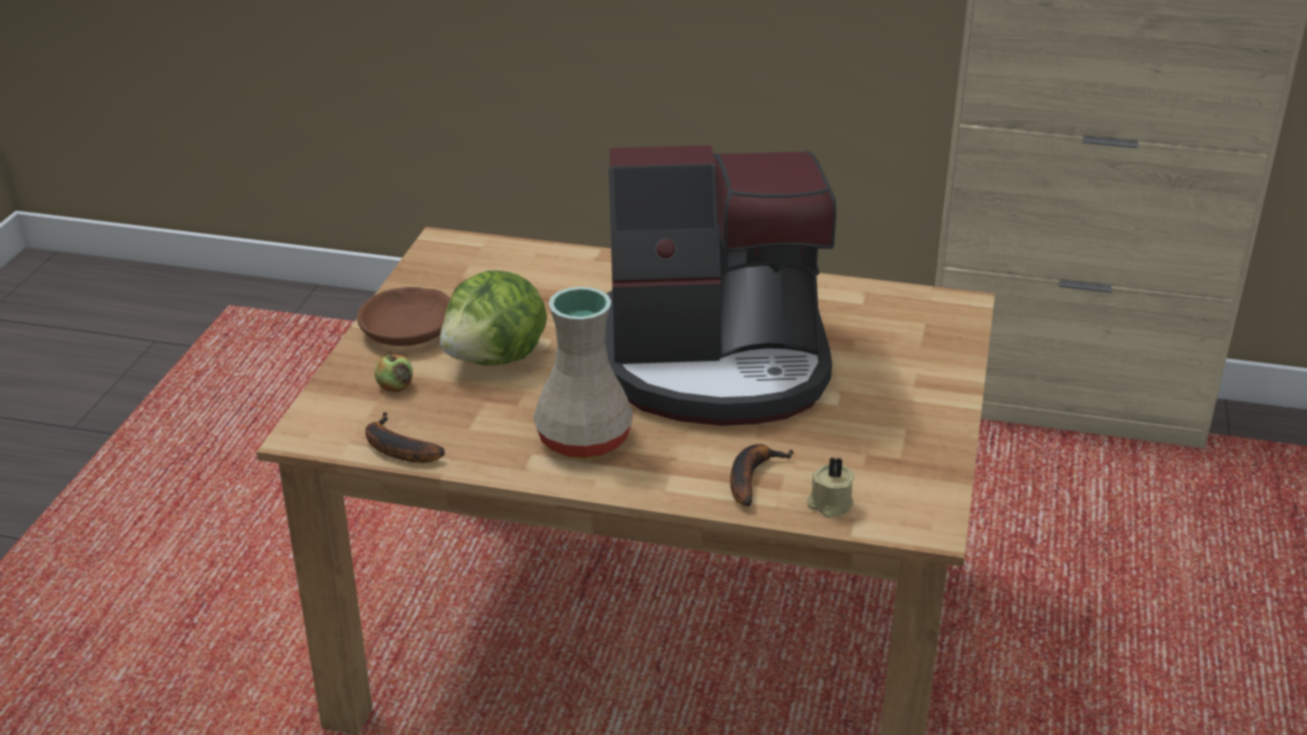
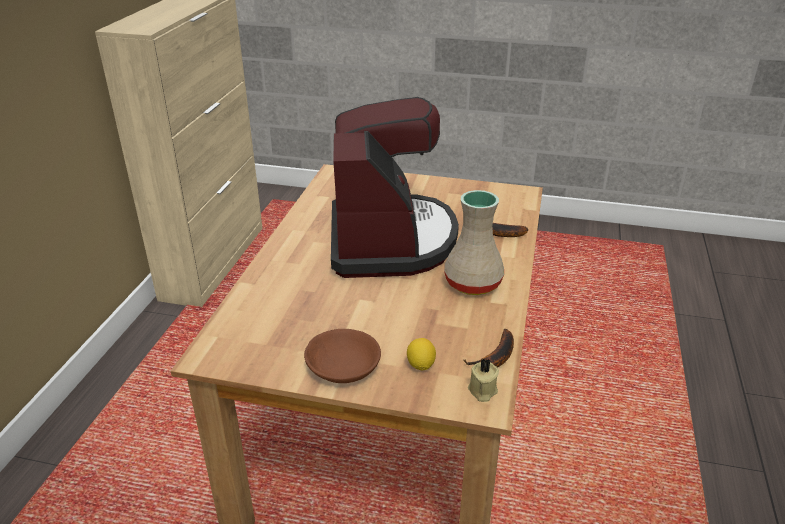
camera: 90 degrees left, 0 degrees up
(395, 387) = (421, 365): apple -> lemon
(497, 358) = (383, 320): lettuce -> none
(829, 504) = (514, 214): beige candle -> beige candle (482, 391)

